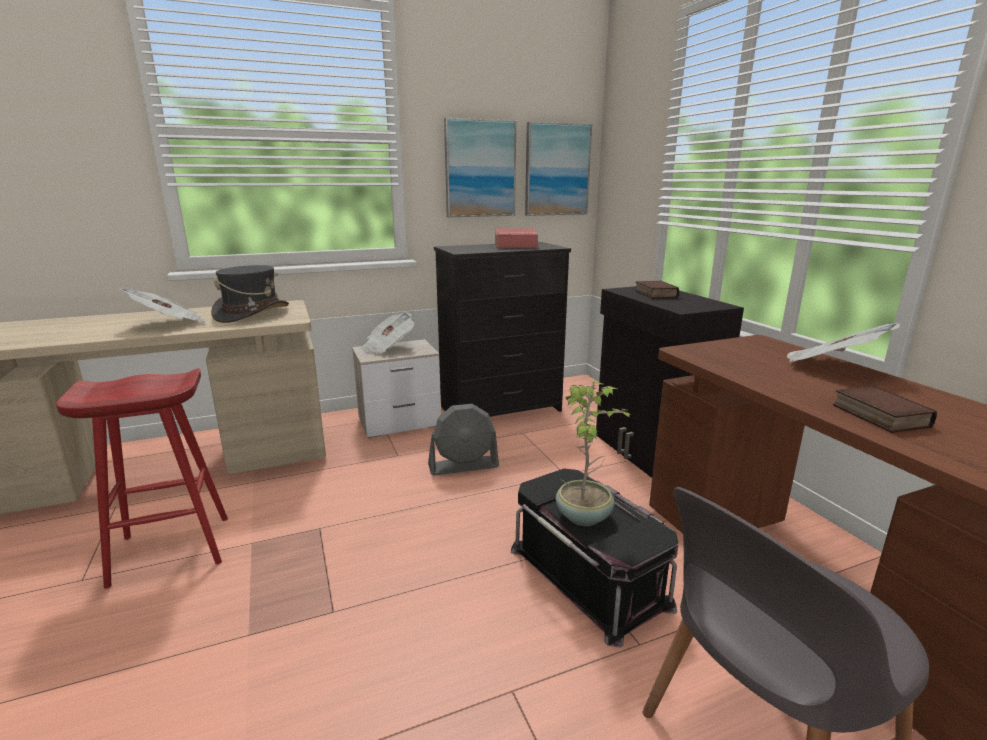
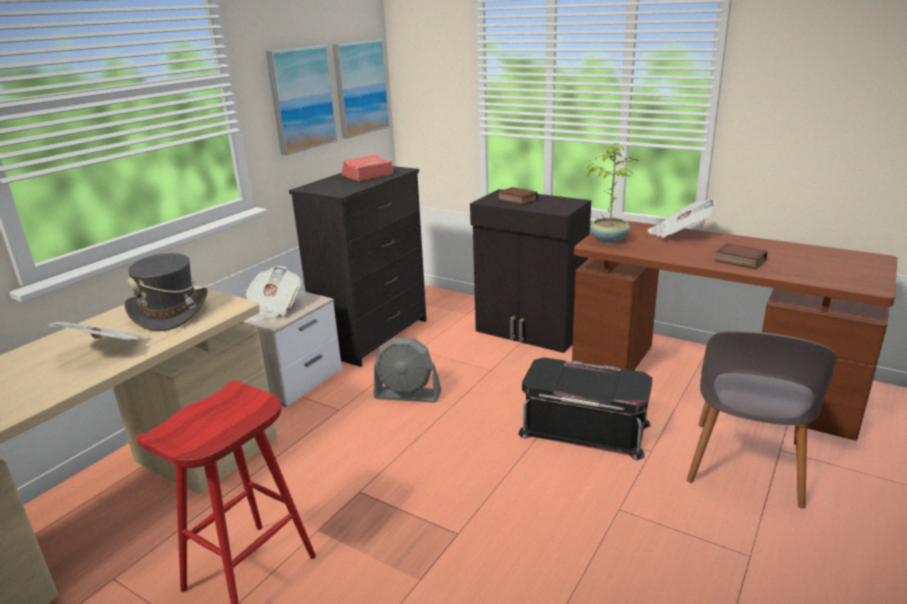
camera: 35 degrees left, 5 degrees up
(463, 466) = (408, 395): grey fan -> grey fan turned 60 degrees clockwise
(584, 516) = (585, 384): potted plant -> potted plant (609, 239)

